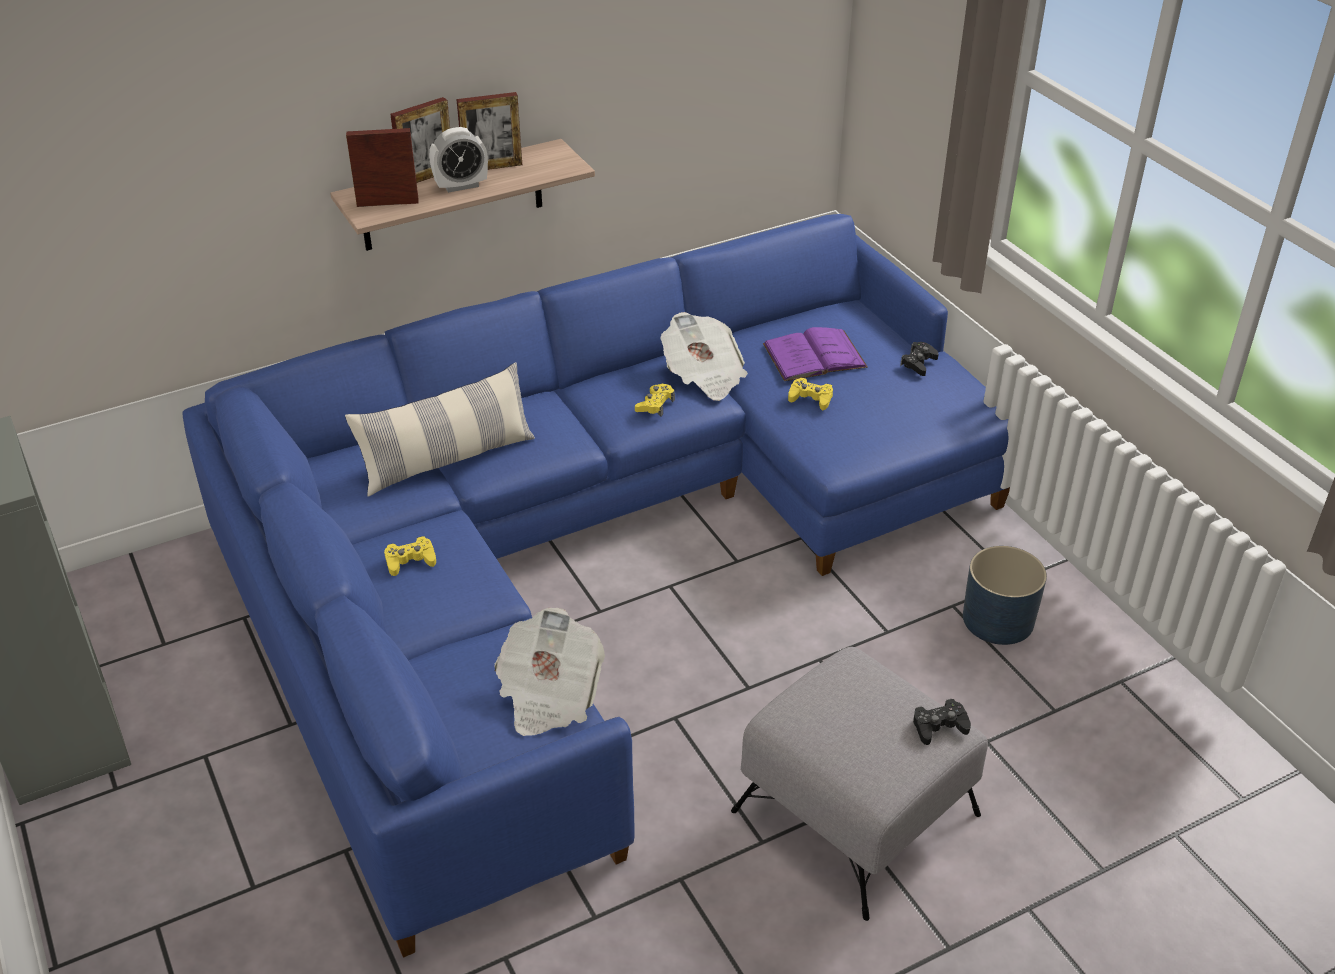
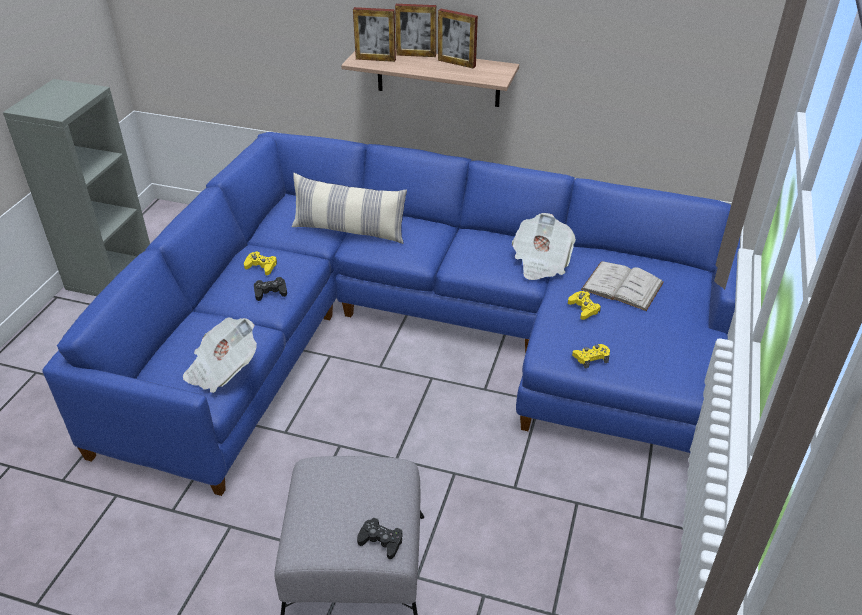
camera: 45 degrees right, 0 degrees up
(387, 203) = (375, 59): picture frame -> picture frame turned 150 degrees clockwise
(461, 186) = (424, 66): alarm clock -> none
(655, 405) = (489, 261): yellow game controller -> yellow game controller (591, 358)
(814, 355) = (622, 286): purple book -> white book
(918, 363) = (687, 328): black game controller -> black game controller (270, 292)
(998, 619) = (595, 532): blue planter -> none

